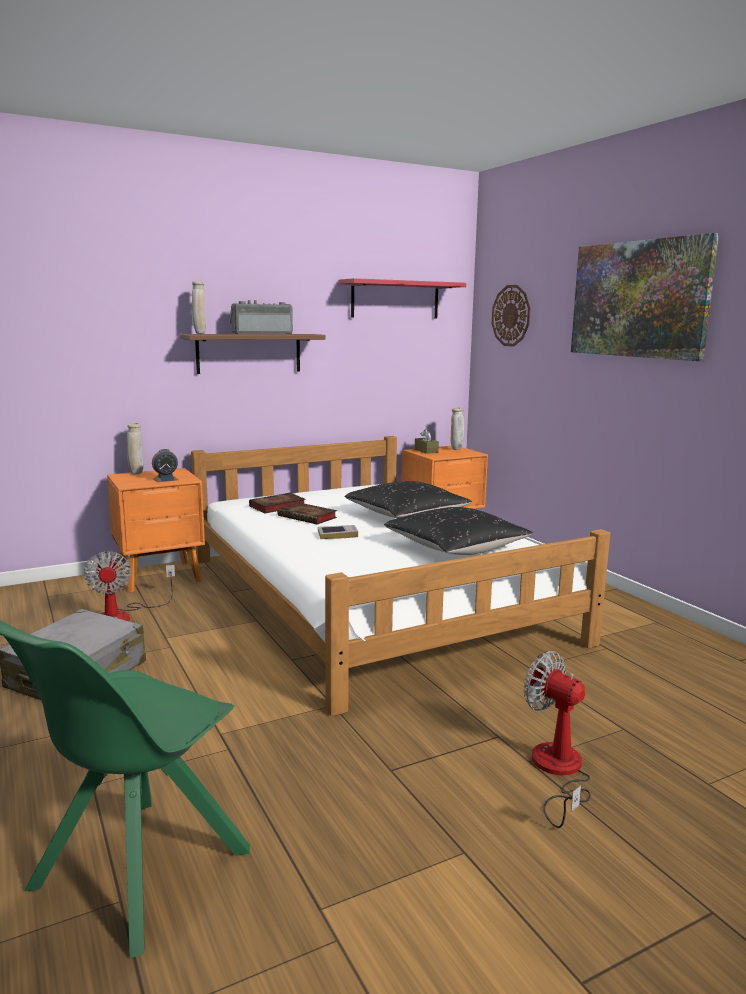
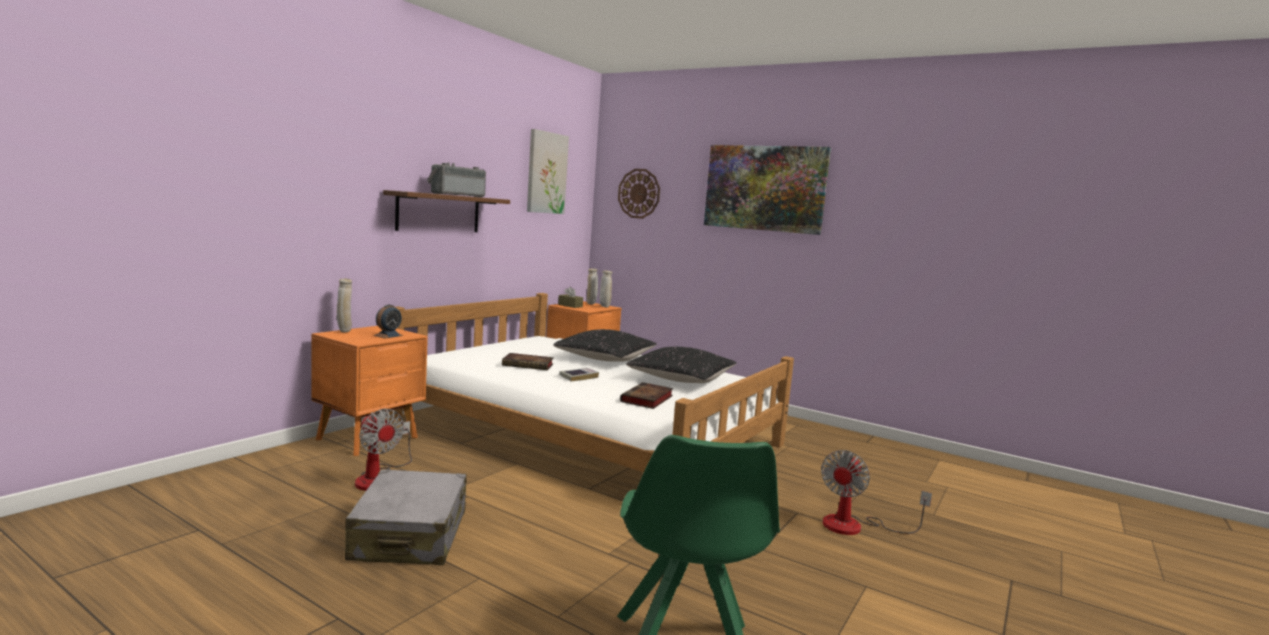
camera: 30 degrees left, 5 degrees down
(199, 334) = (408, 191): beige vase -> beige vase (604, 307)
(276, 507) = (485, 358): book -> book (647, 399)
(395, 299) = (546, 173): red shelf -> picture
(557, 772) = (855, 526): fan -> fan turned 75 degrees counterclockwise

